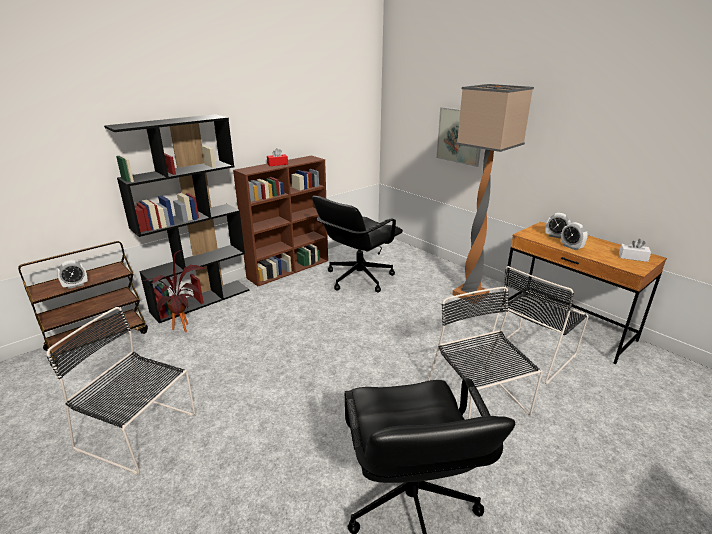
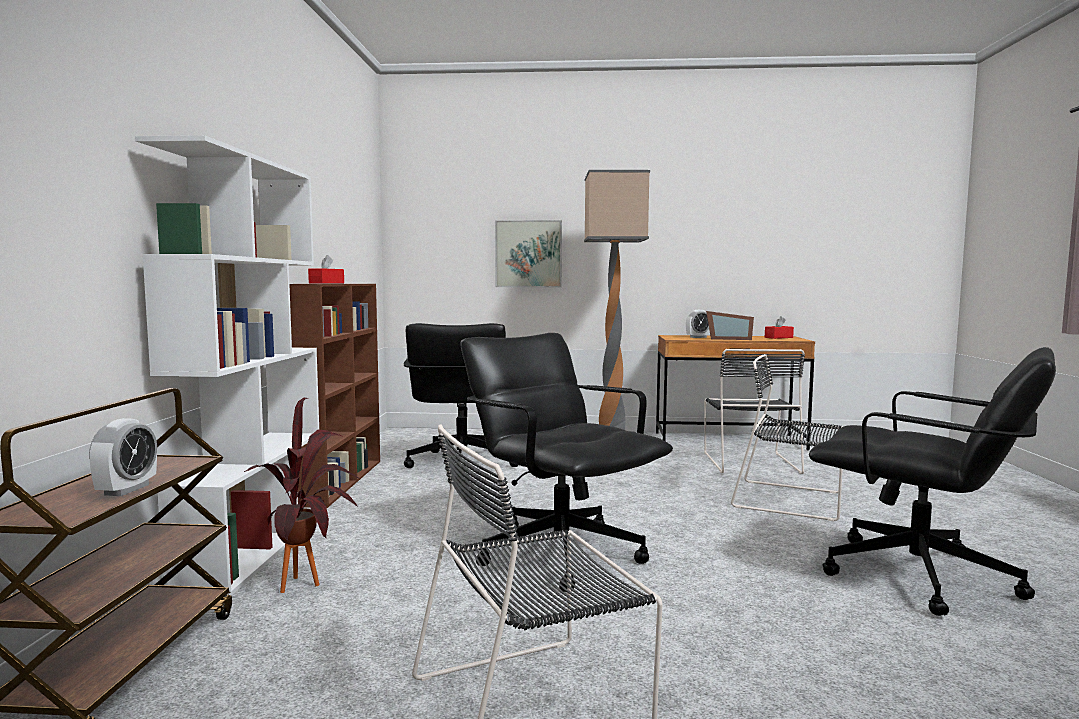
camera: 45 degrees left, 20 degrees down
(201, 300) = (254, 549): black bookcase -> white bookcase
(283, 365) = (560, 553): none -> black office chair
(571, 247) = (728, 339): alarm clock -> picture frame
(633, 257) = (778, 337): white tissue box -> red tissue box

